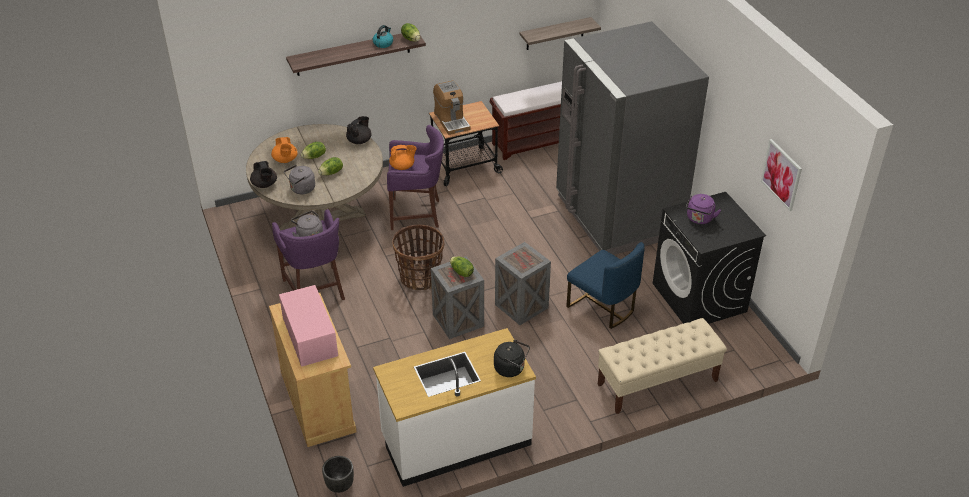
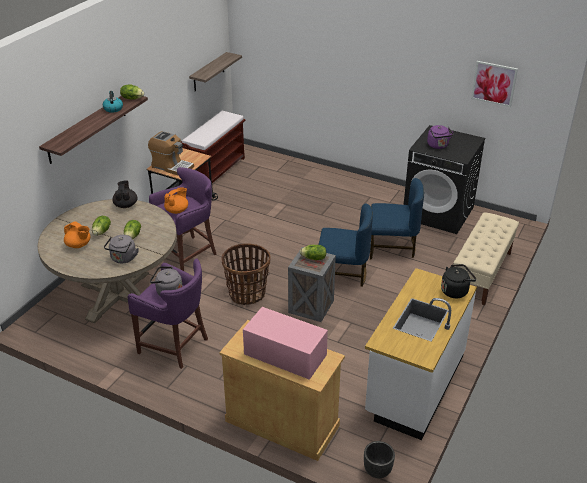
camera: 40 degrees left, 5 degrees down
(264, 185) = (84, 270): black teapot -> none
(521, 307) = (342, 275): crate -> blue chair
(618, 215) = (328, 189): grey fridge -> none

